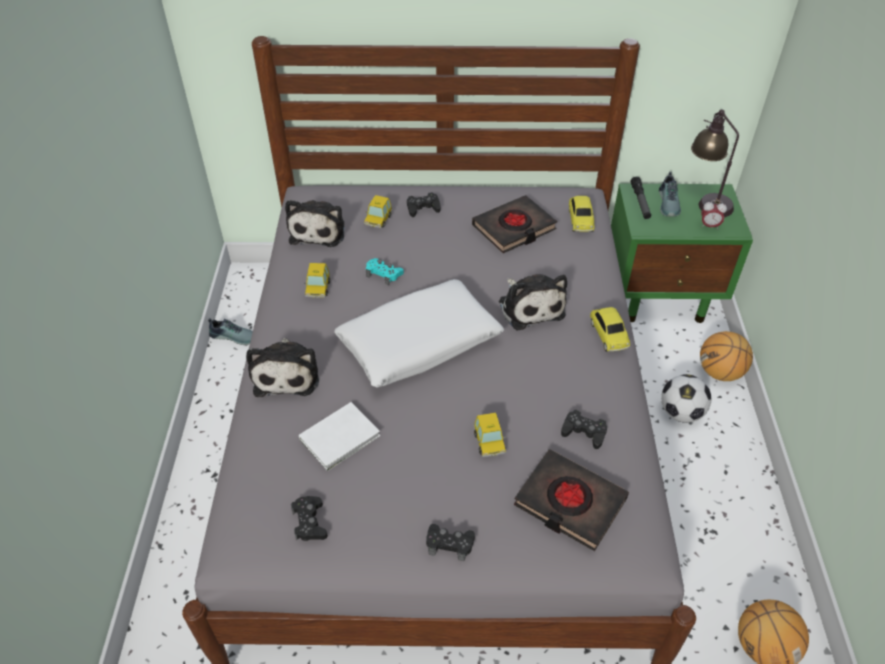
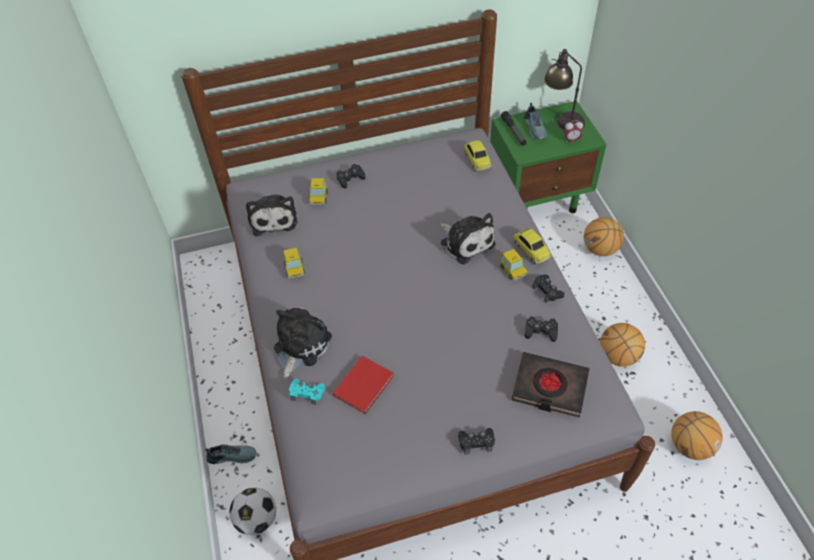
camera: 15 degrees left, 5 degrees up
(234, 336) = (209, 318): shoe -> shoe (232, 455)
(287, 373) = (300, 346): plush toy -> plush toy turned 135 degrees counterclockwise
(309, 522) = (368, 457): black game controller -> black game controller (547, 291)
(342, 437) = (365, 385): white book -> red book
(384, 274) = (342, 243): turquoise game controller -> turquoise game controller (307, 393)
(419, 343) = (393, 294): white pillow -> none
(489, 442) = (476, 358): toy car -> toy car (513, 270)
(514, 228) = (429, 179): black book -> none
(681, 412) = (582, 289): football -> football (257, 519)
(700, 506) = (617, 356): none -> basketball

